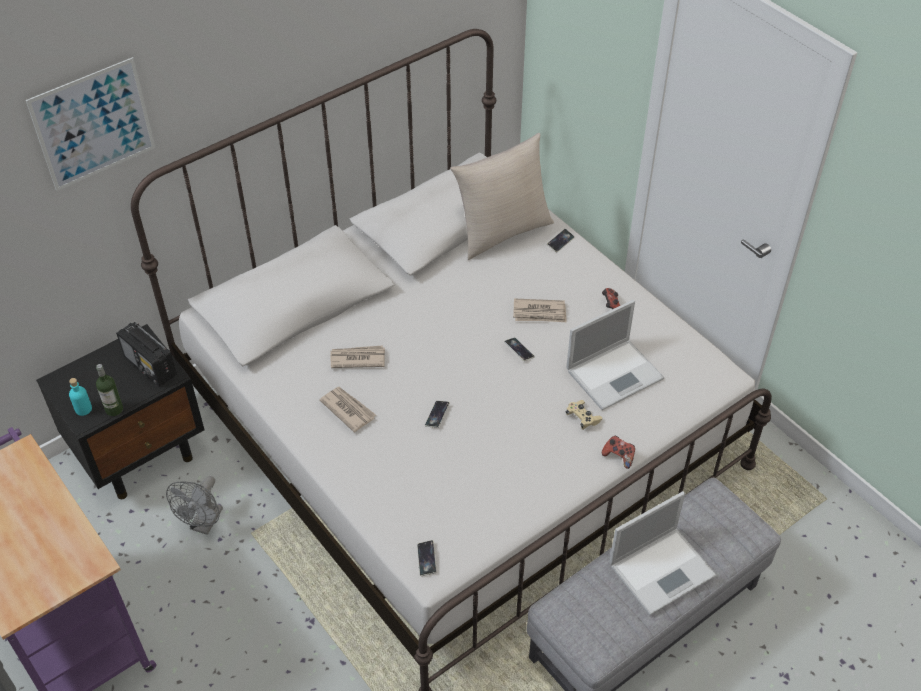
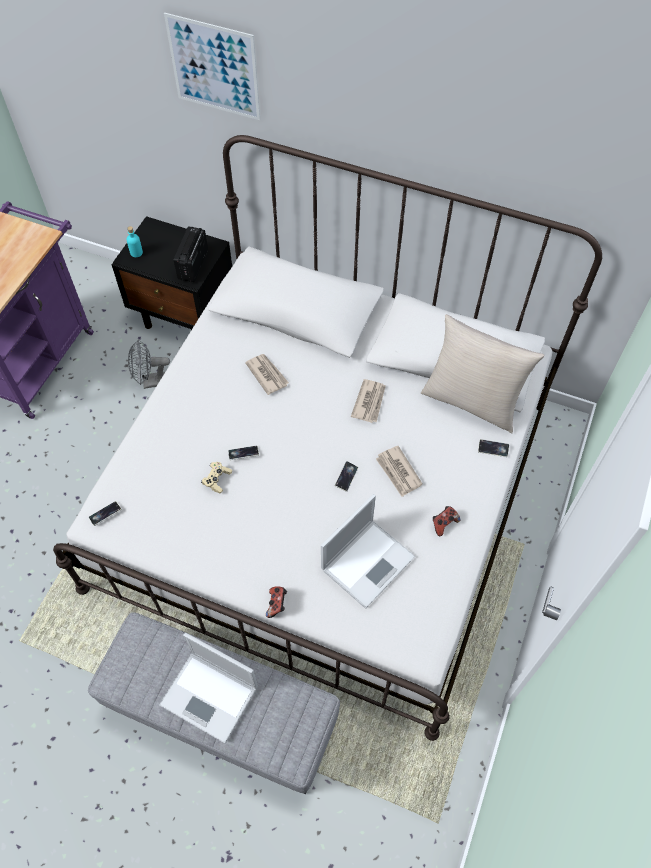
camera: 60 degrees right, 10 degrees up
(114, 409) = (145, 268): bottle -> none
(348, 409) = (214, 394): newspaper -> newspaper (369, 402)
(582, 418) = (303, 558): beige game controller -> beige game controller (217, 480)
(615, 373) = (368, 561): laptop -> laptop turned 75 degrees counterclockwise

